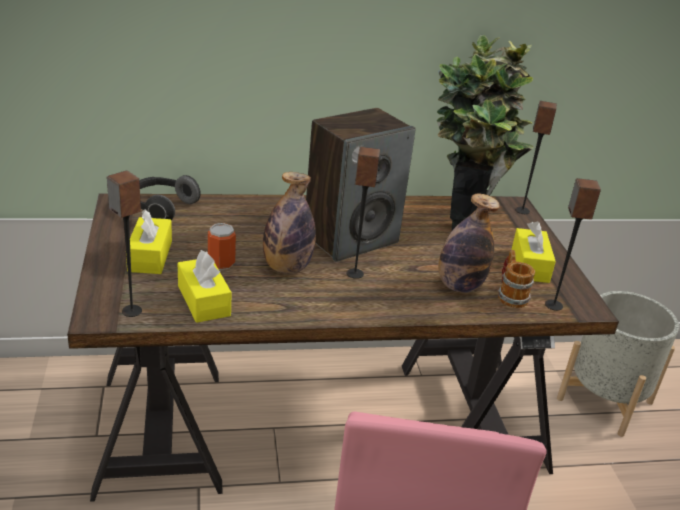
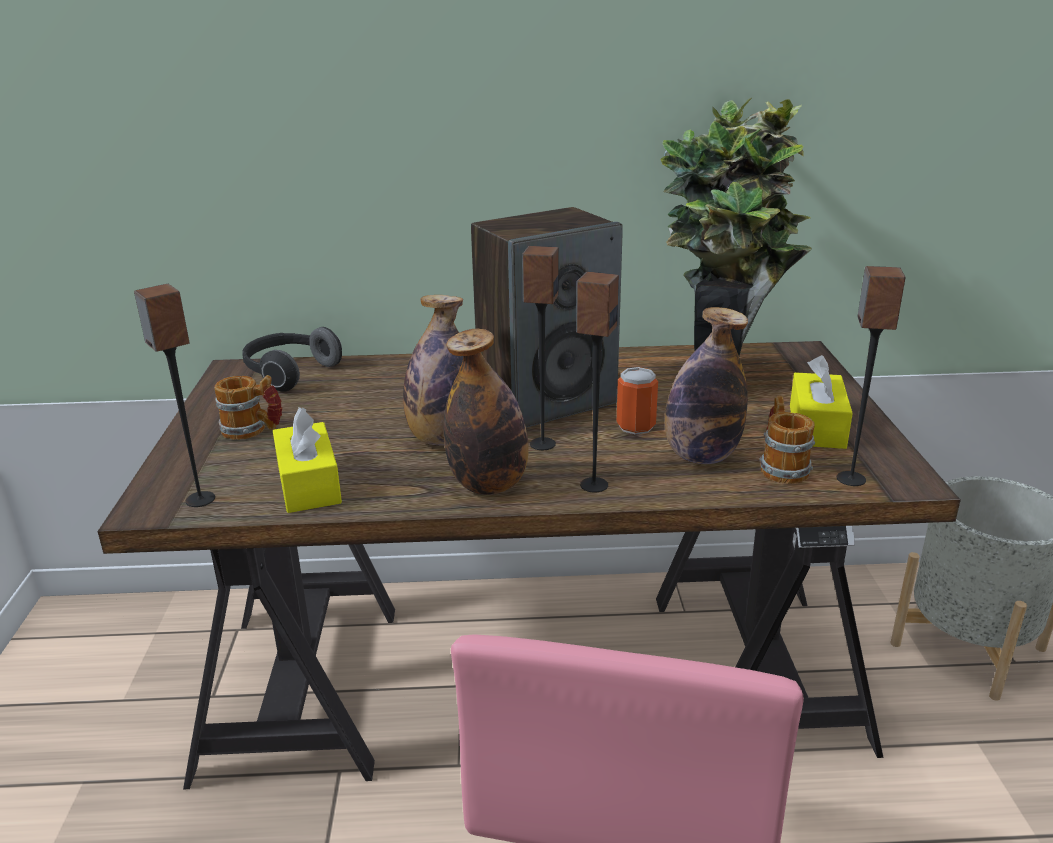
camera: 10 degrees right, 5 degrees down
(150, 256) = (252, 430): yellow tissue box -> mug
(221, 263) = (350, 436): can -> can (636, 426)
(326, 304) = (489, 485): none -> bottle
(522, 210) = (811, 358): speaker -> speaker (593, 485)

